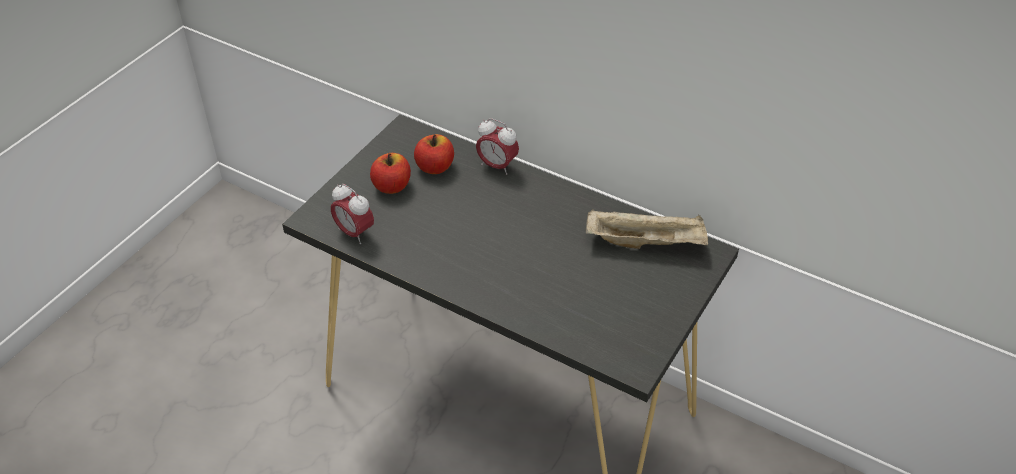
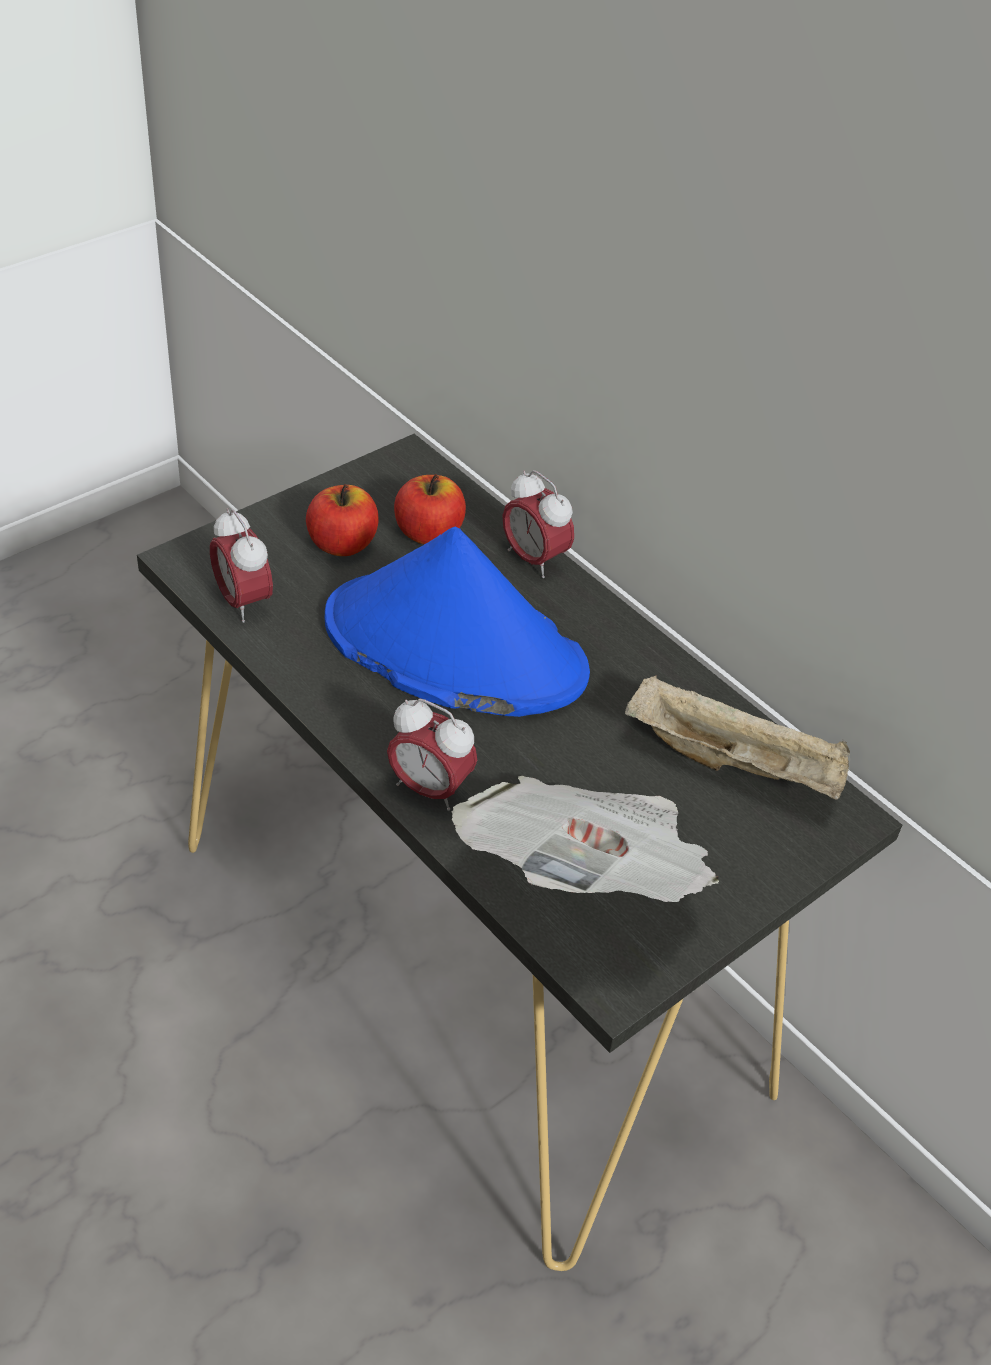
camera: 15 degrees right, 0 degrees up
(478, 225) = (453, 648): none -> blue hat
(501, 301) = (429, 789): none -> alarm clock
(600, 322) = (586, 878): none -> newspaper

